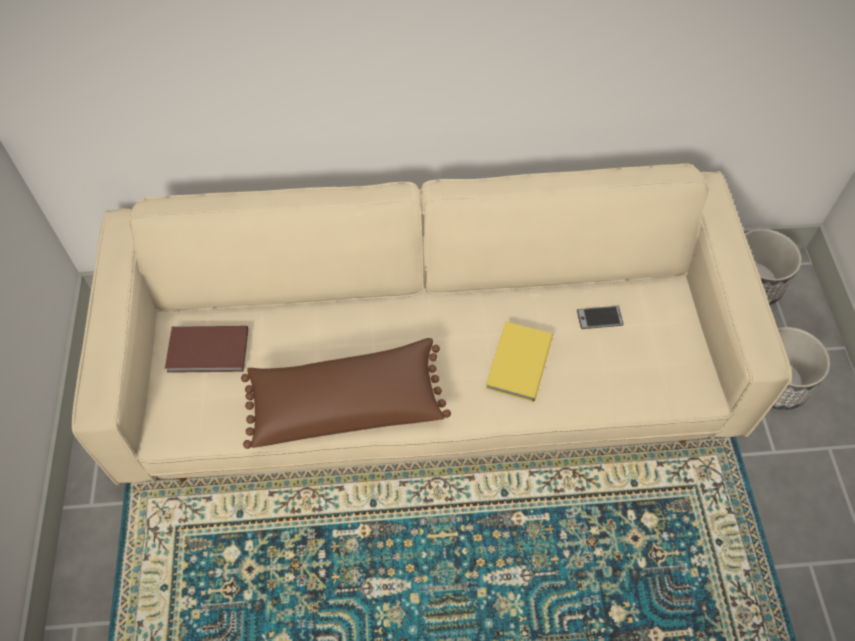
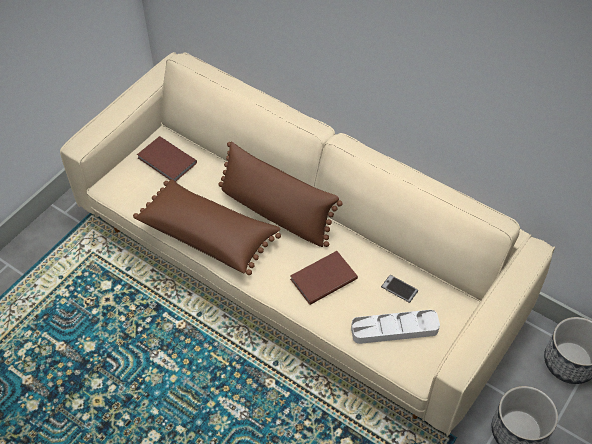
camera: 40 degrees right, 5 degrees down
(395, 325) = (276, 212): none -> brown pillow
(517, 363) = (322, 278): yellow book -> brown book
(638, 364) = (394, 329): none -> grey tray

